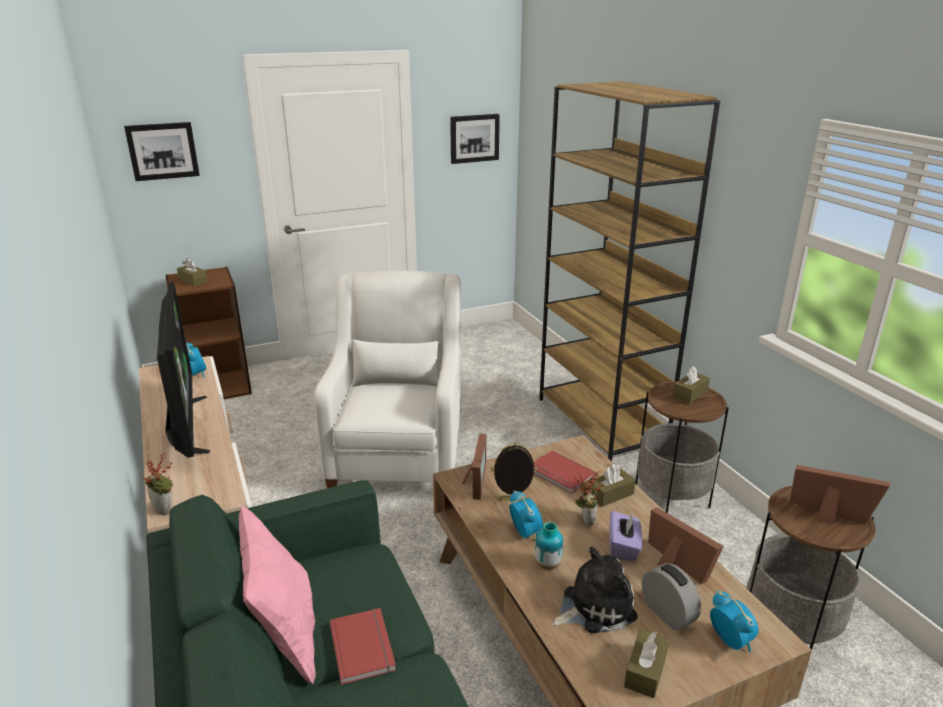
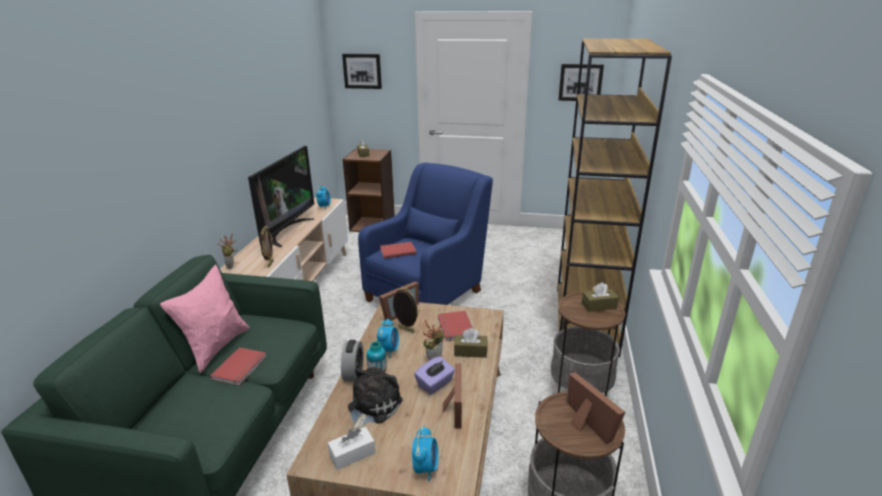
camera: 35 degrees right, 0 degrees up
(228, 483) = (270, 264): none -> picture frame
(373, 405) = (397, 251): none -> red book
(399, 453) = (427, 293): white armchair -> blue armchair
(594, 606) = (372, 407): plush toy -> plush toy turned 75 degrees counterclockwise
(645, 671) = (352, 454): brown tissue box -> white tissue box
(667, 613) = (409, 432): alarm clock -> alarm clock (353, 373)

